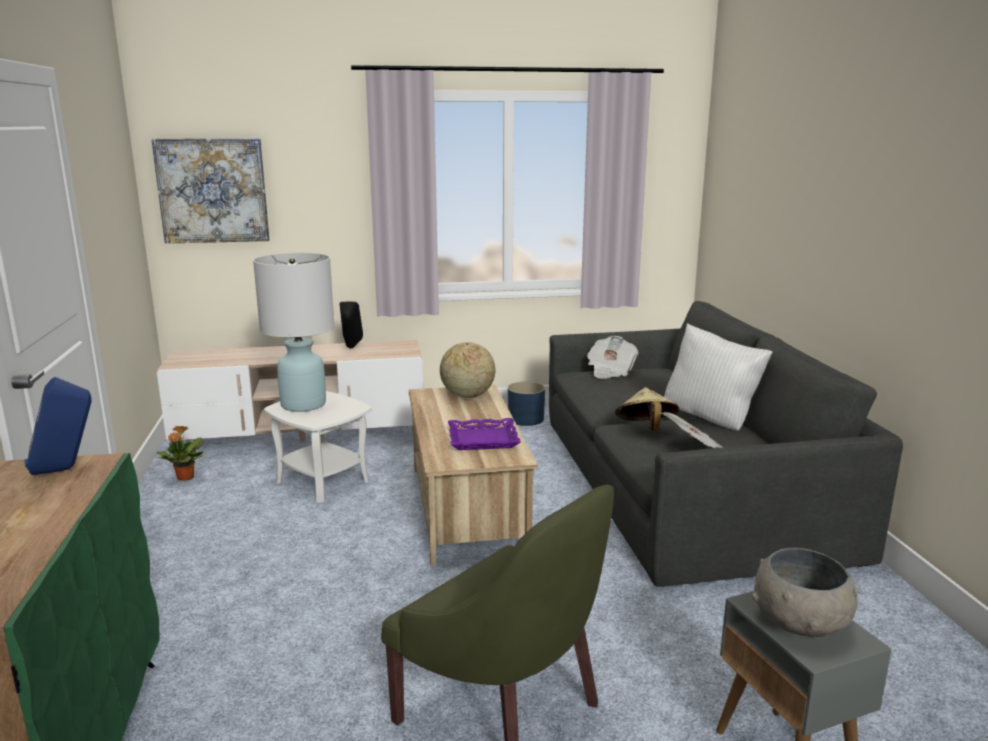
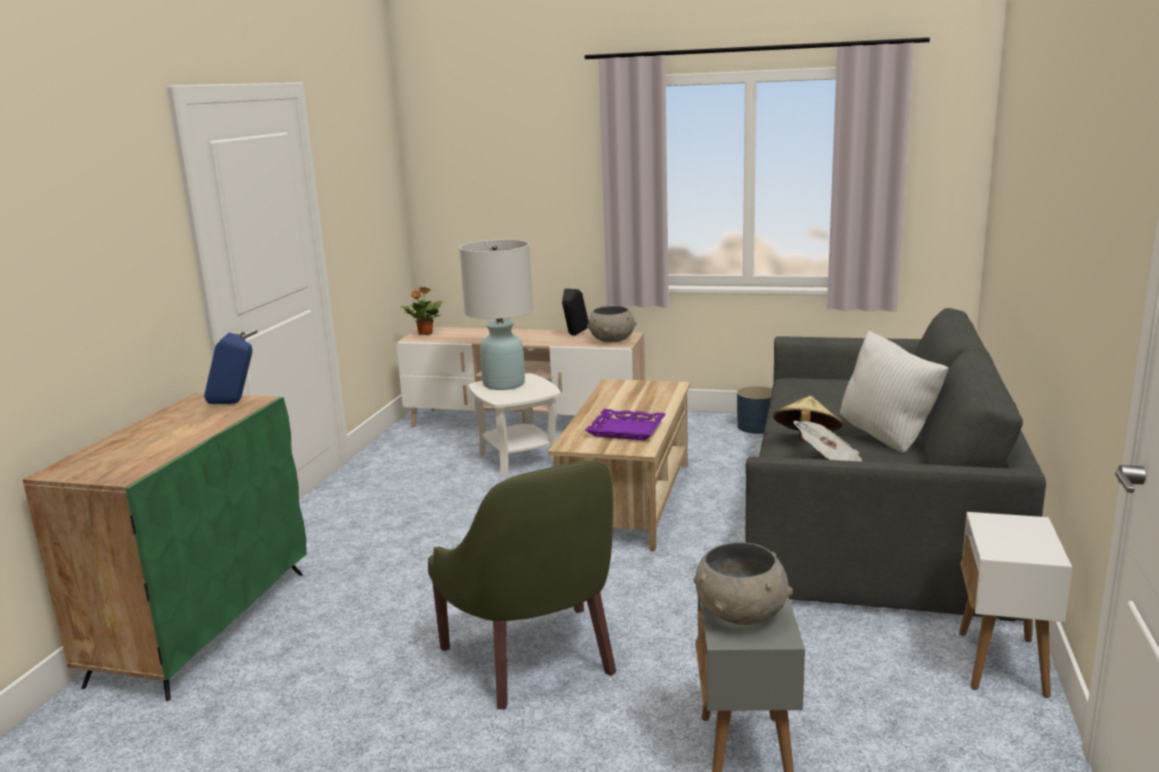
camera: 25 degrees right, 0 degrees up
(185, 478) = (409, 441): potted plant -> potted plant (425, 333)
(212, 190) = (463, 178): picture -> none
(394, 350) = (611, 340): none -> grey bowl
(467, 396) = (651, 390): globe -> none
(610, 371) = (829, 380): newspaper -> none
(894, 608) = (1002, 664): none -> white side table

